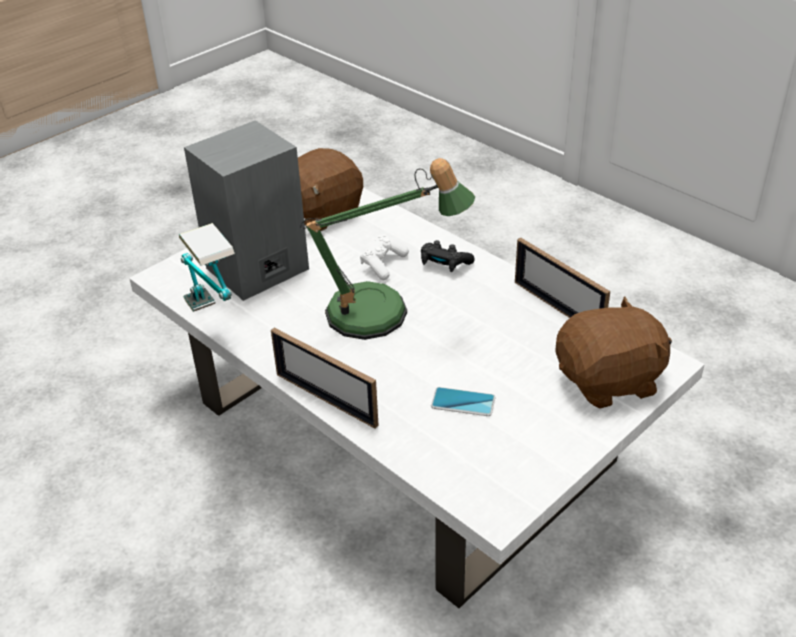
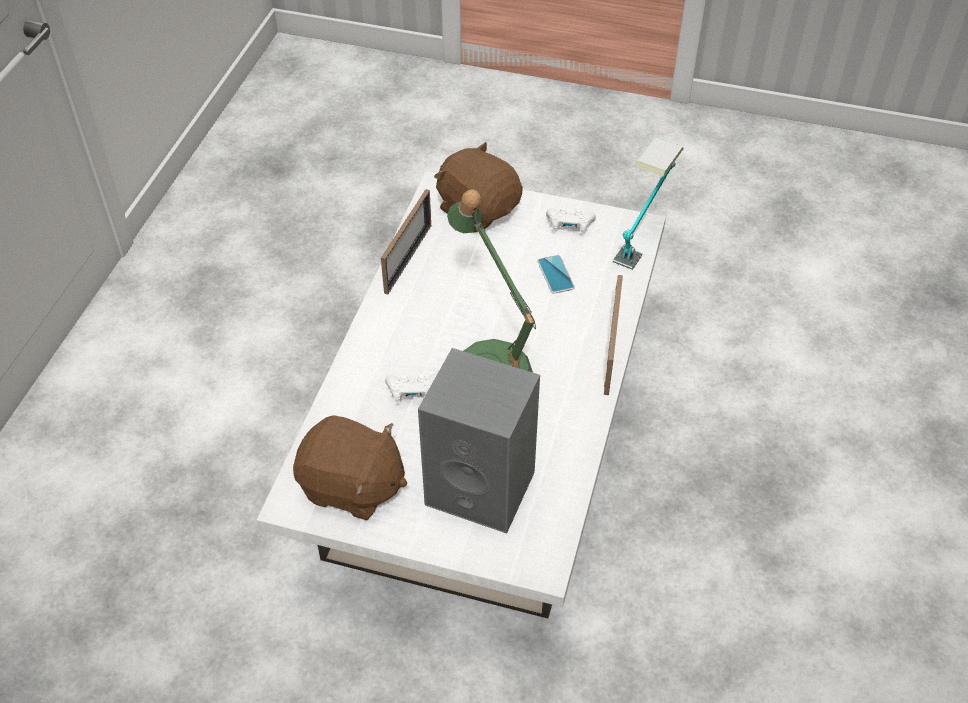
camera: 120 degrees left, 10 degrees up
(215, 323) = (578, 475): table lamp -> table lamp (642, 237)
(444, 264) = (387, 349): black game controller -> none
(535, 446) = (569, 226): none -> white game controller

